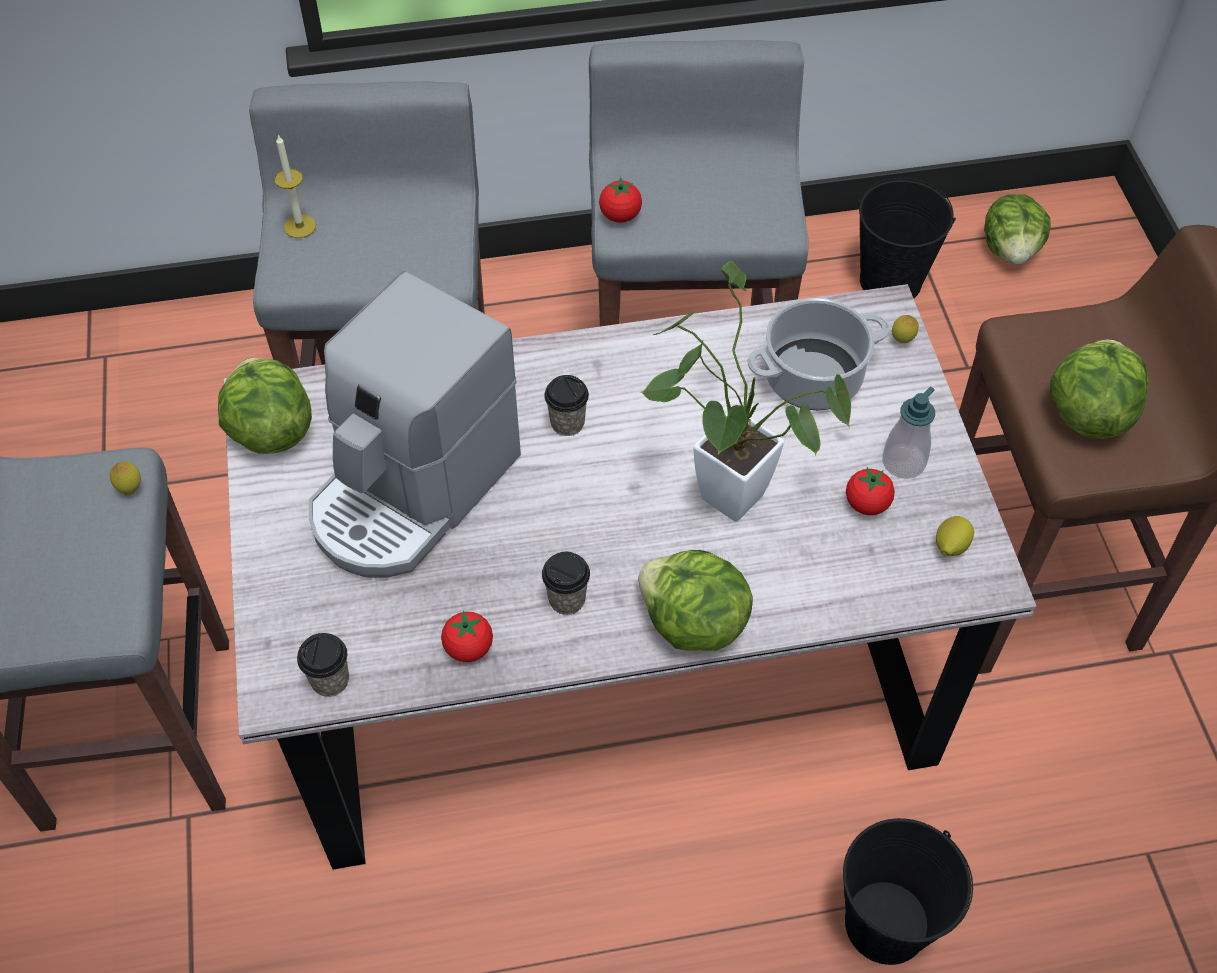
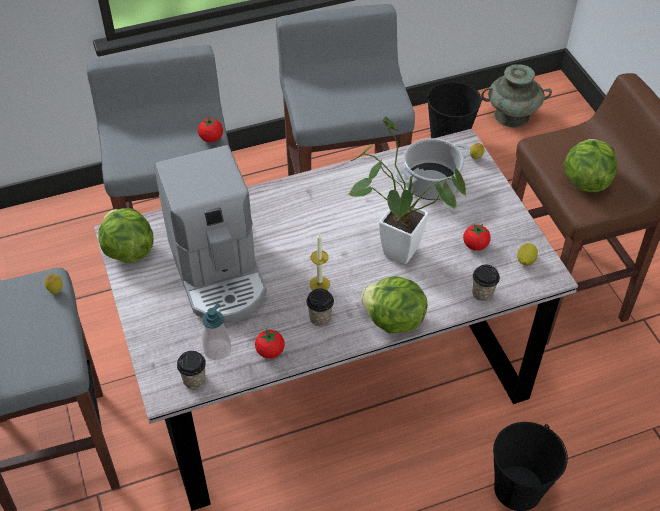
camera: 10 degrees left, 5 degrees down
(300, 226) = (123, 136): candle -> candle (319, 284)
(412, 492) = (218, 273): coffee machine -> coffee machine turned 45 degrees counterclockwise
(567, 423) = (299, 225): cup -> cup (482, 294)
(620, 215) = (306, 109): tomato -> tomato (211, 138)
(903, 462) = (490, 221): soap dispenser -> soap dispenser (217, 350)
(1010, 250) = (512, 116): lettuce -> turquoise vase

